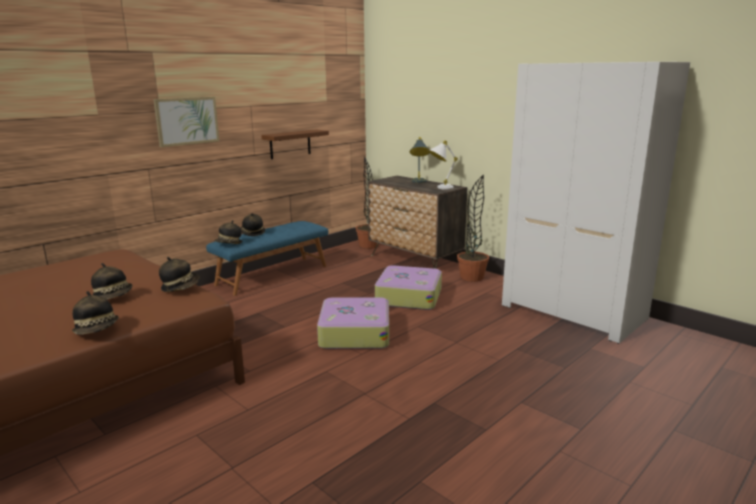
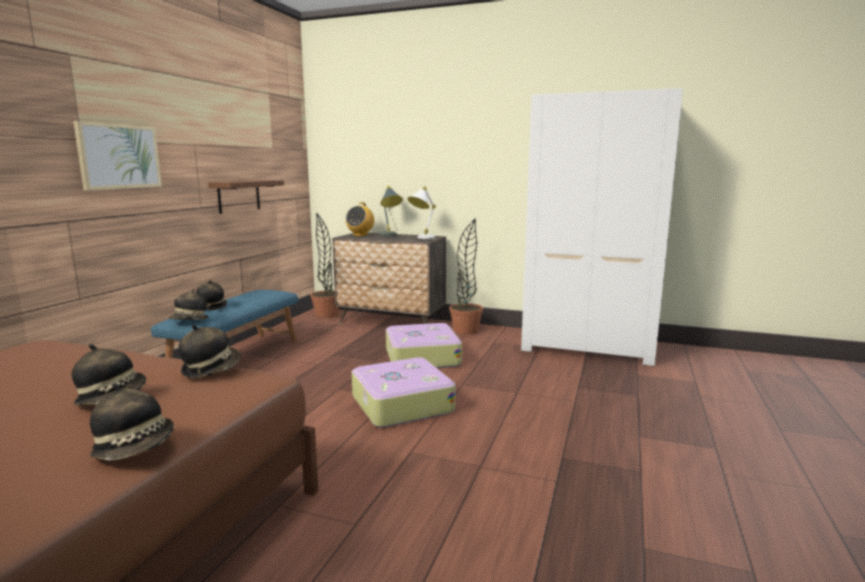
camera: 25 degrees left, 5 degrees down
(394, 179) = (360, 235): none -> radio

